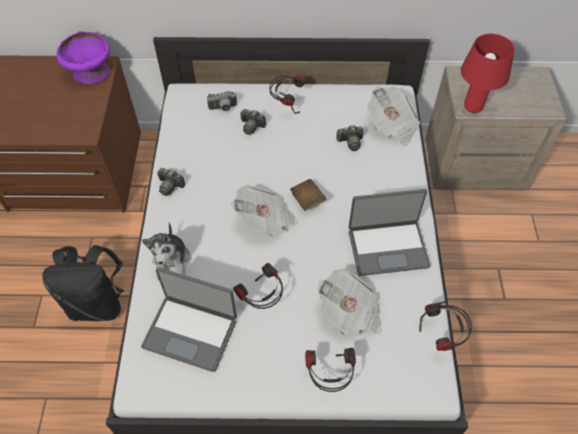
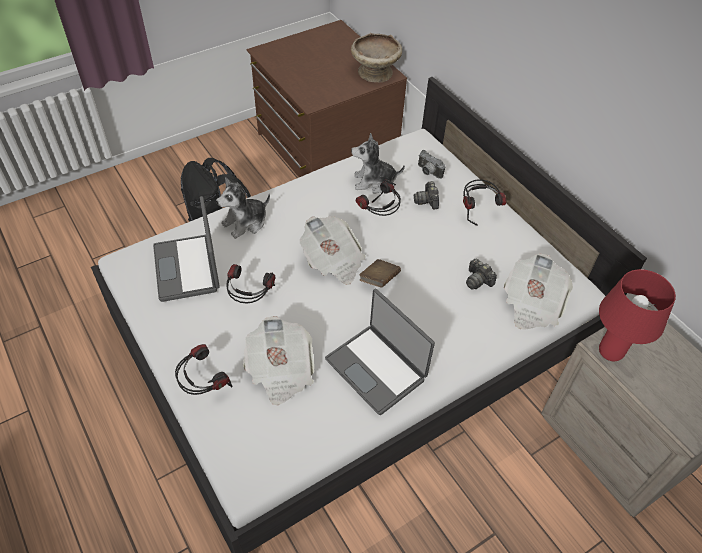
camera: 55 degrees right, 5 degrees down
(90, 71) = (375, 72): purple bowl -> beige bowl
(170, 186) = (317, 183): camera -> none
(203, 147) = (374, 182): none -> plush toy
(442, 336) = (307, 462): headphones -> headphones (379, 215)

